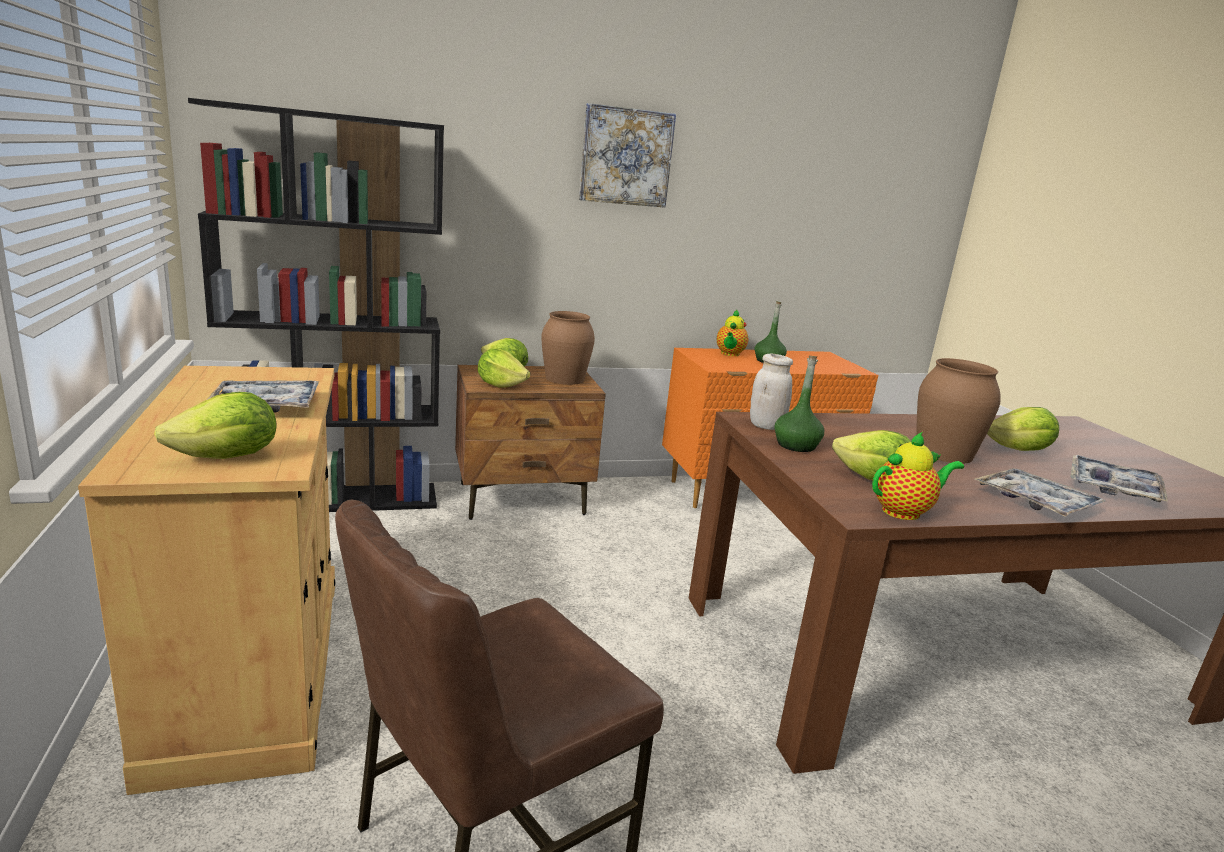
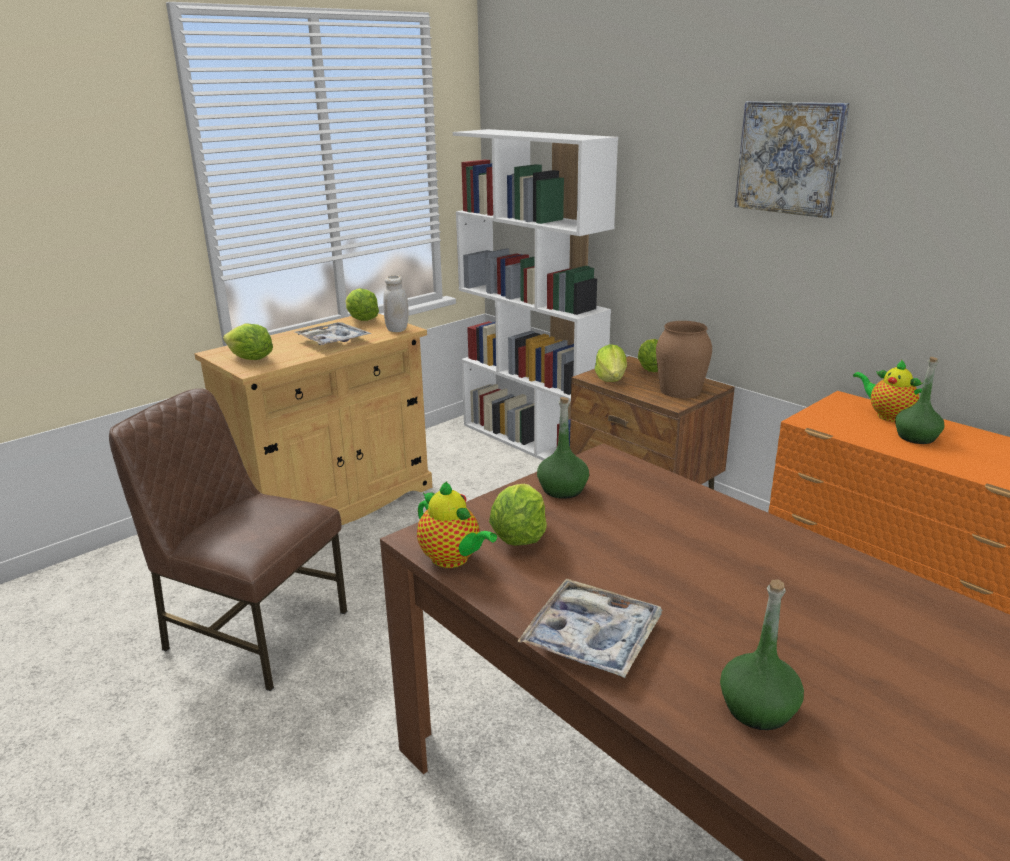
camera: 65 degrees right, 5 degrees up
(337, 499) = (532, 441): black bookcase -> white bookcase
(729, 354) = (887, 415): teapot -> teapot turned 60 degrees clockwise
(766, 426) = (599, 468): white jar -> white jar (397, 329)
(943, 452) = (685, 568): brown vase -> none
(1019, 450) = (806, 624): lettuce -> lettuce (361, 320)
(1113, 488) = (758, 709): tray -> green bottle

